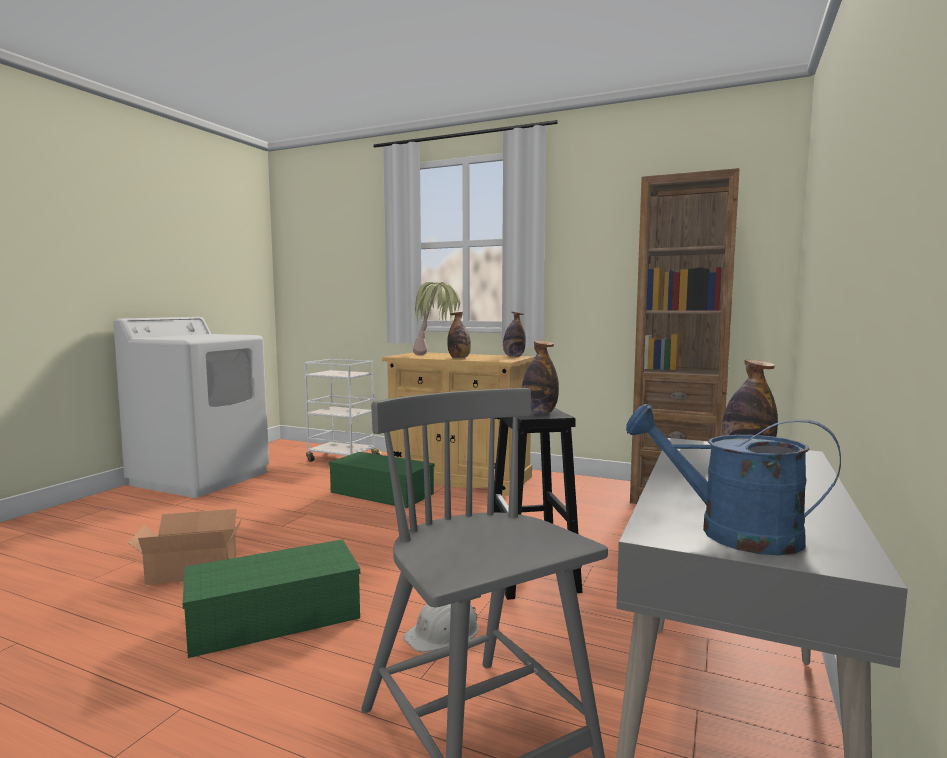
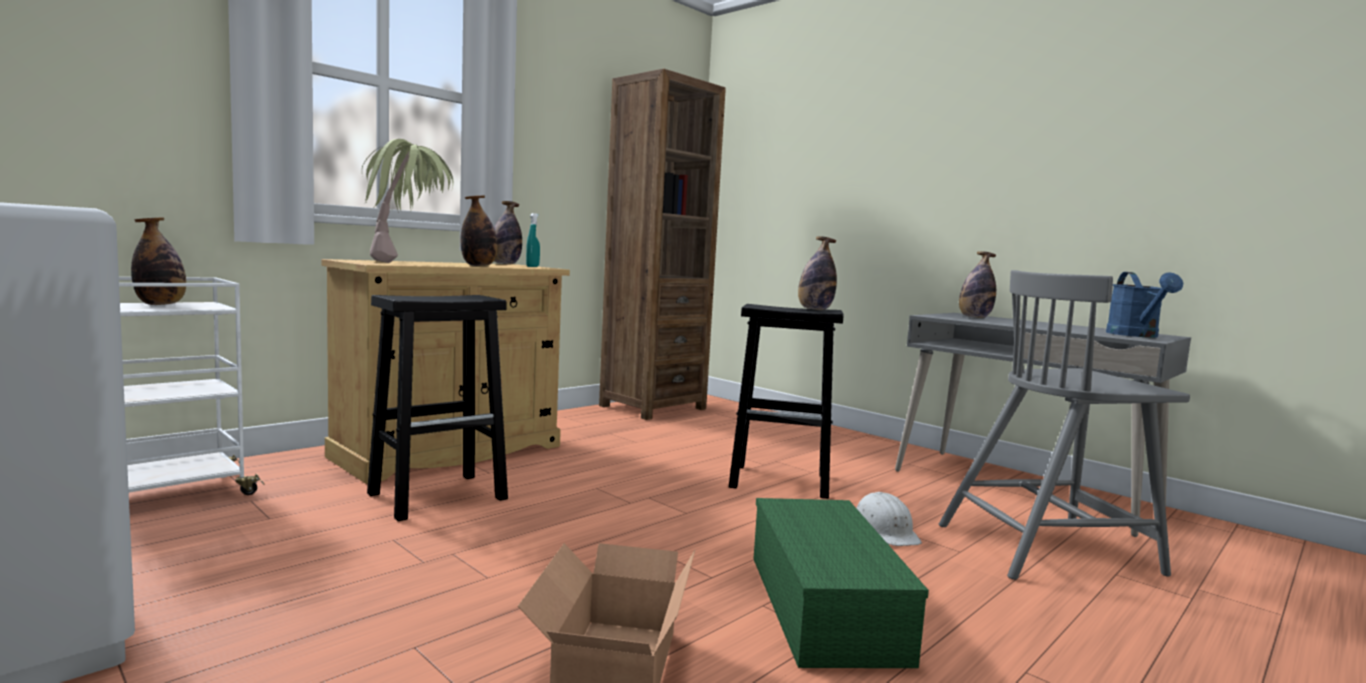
camera: 70 degrees left, 0 degrees up
(343, 372) = (161, 304): none -> bottle
(383, 493) = (439, 496): green storage box -> black stool
(505, 359) = (532, 266): none -> turquoise spray bottle
(730, 532) = (1136, 335): blue watering can -> blue watering can turned 45 degrees counterclockwise

